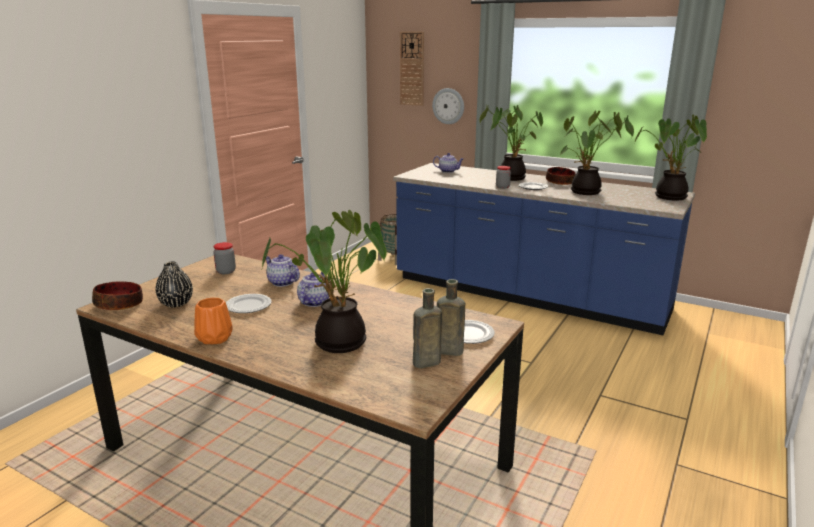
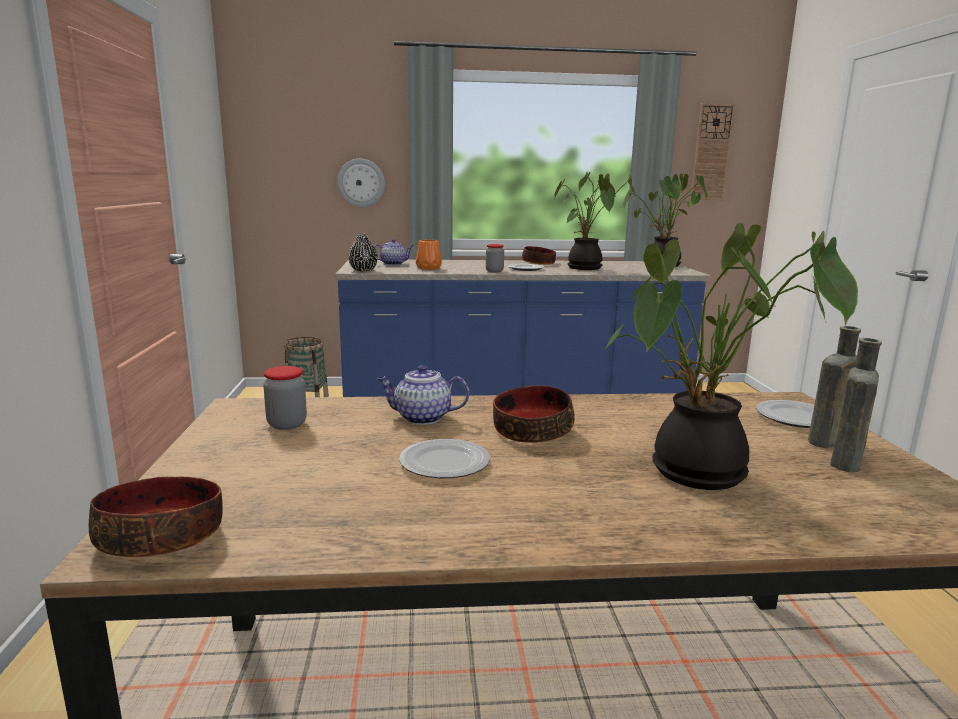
camera: 35 degrees left, 5 degrees down
(176, 303) = (296, 497): black vase -> black vase (363, 270)
(215, 338) = (505, 530): orange vase -> orange vase (429, 268)
(314, 302) = (531, 431): teapot -> bowl
(412, 68) = (301, 133): wall clock -> wall clock (712, 152)
(511, 177) = (478, 263): potted plant -> none

